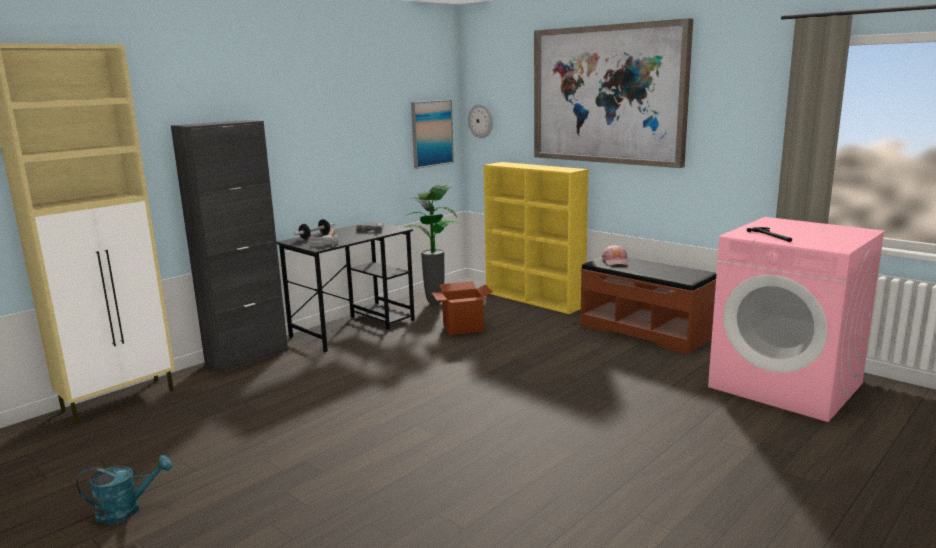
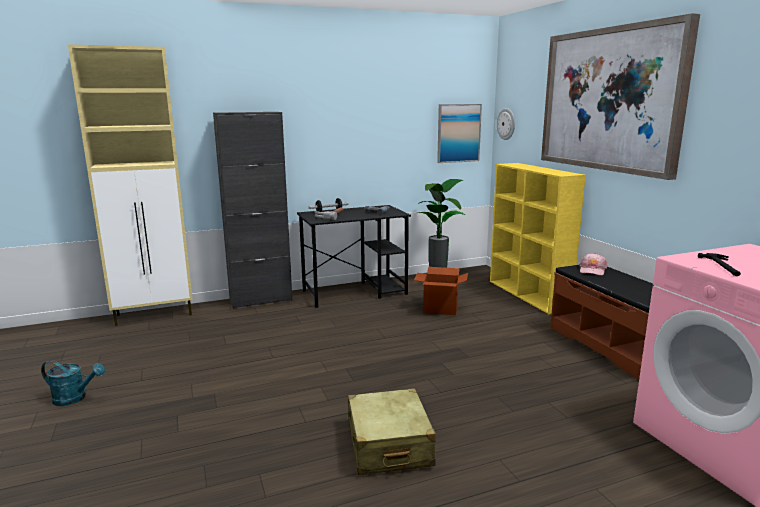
camera: 25 degrees right, 0 degrees up
(533, 456) = (389, 445): none -> beige suitcase

